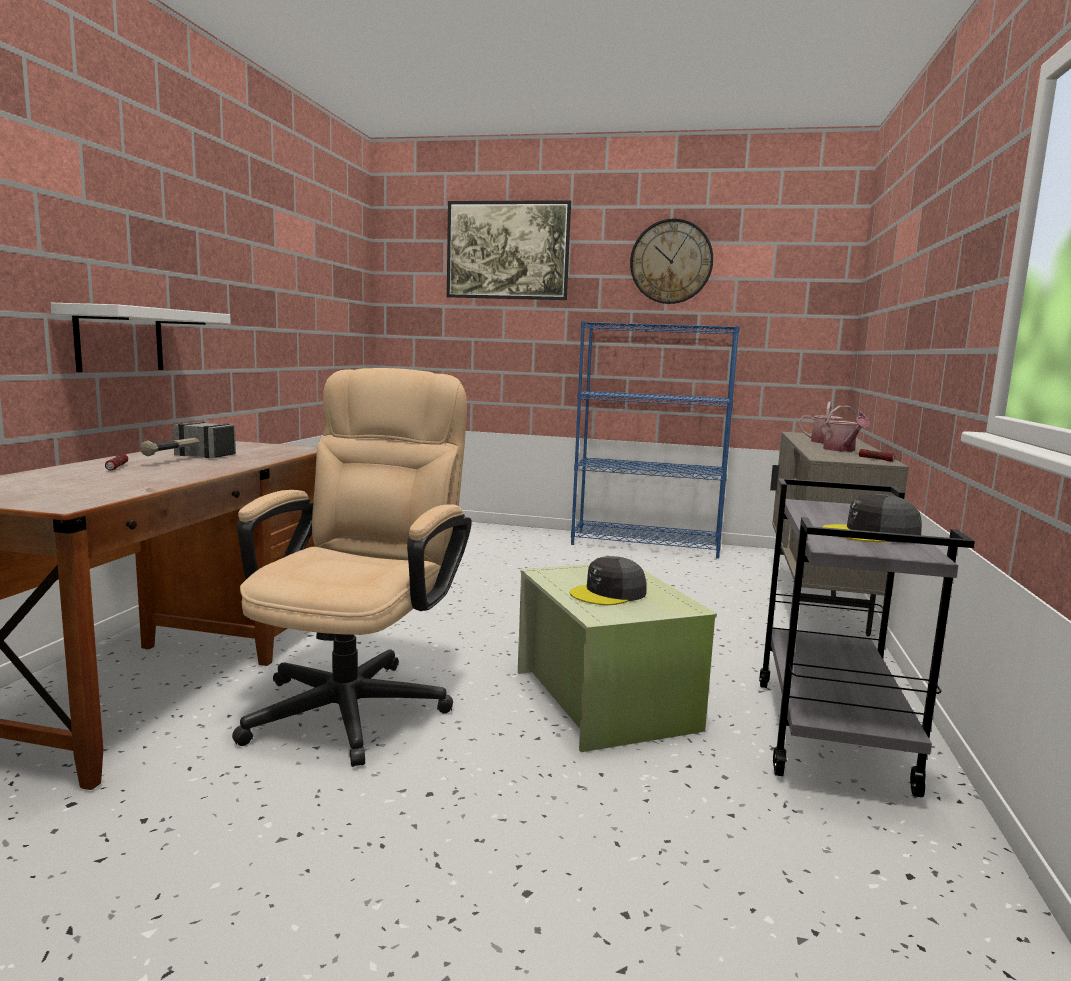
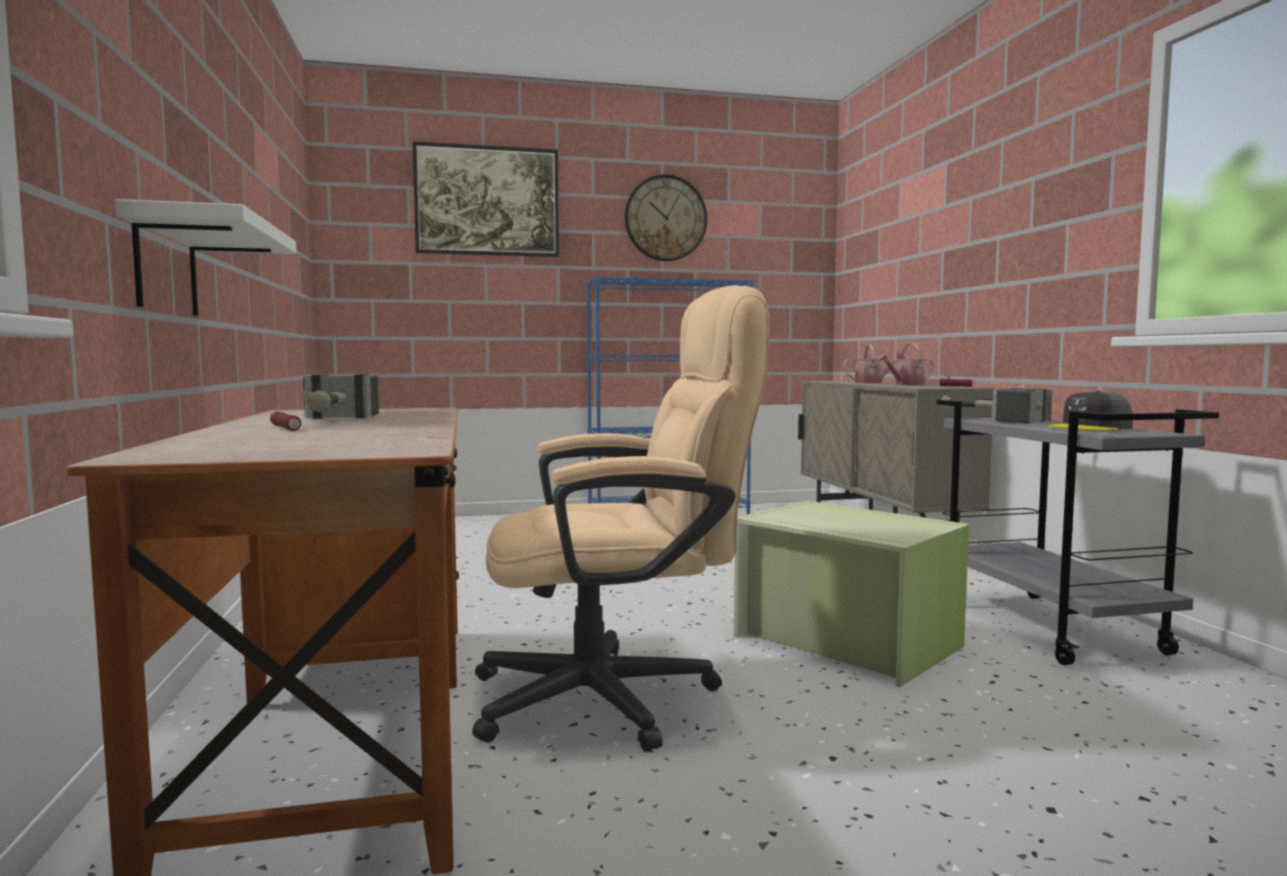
camera: 25 degrees left, 5 degrees down
(358, 700) = (618, 696): beige office chair -> beige office chair turned 90 degrees clockwise
(608, 593) = (856, 523): grey cap -> none
(817, 507) = (990, 420): none -> hammer
(841, 450) = (905, 384): watering can -> watering can turned 105 degrees clockwise

